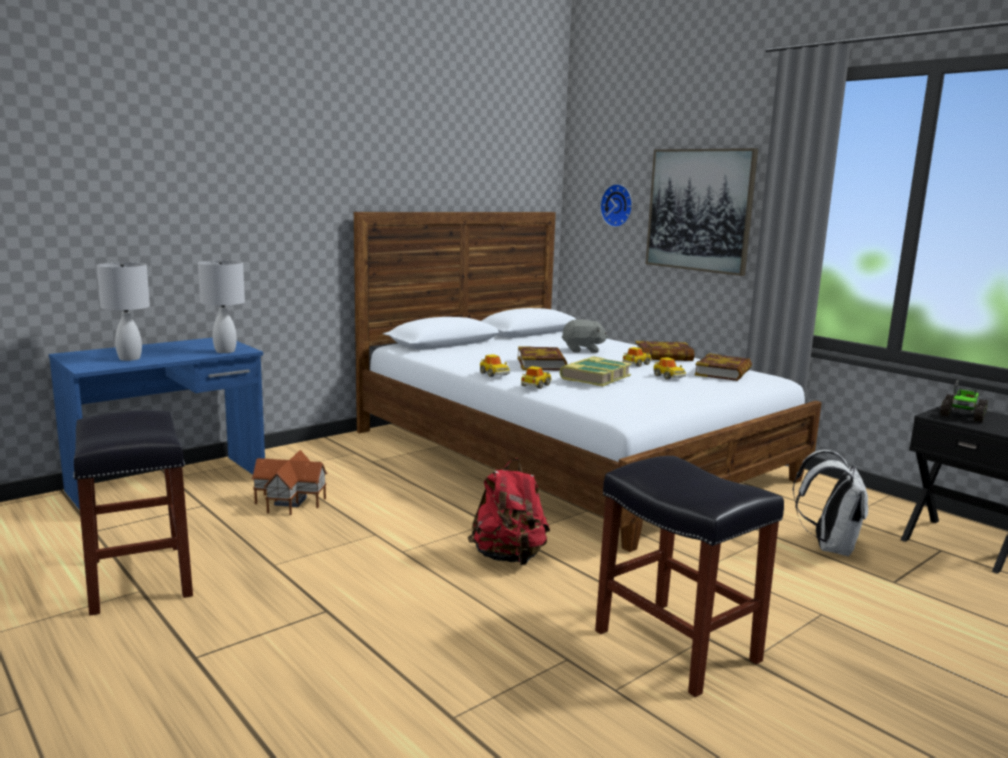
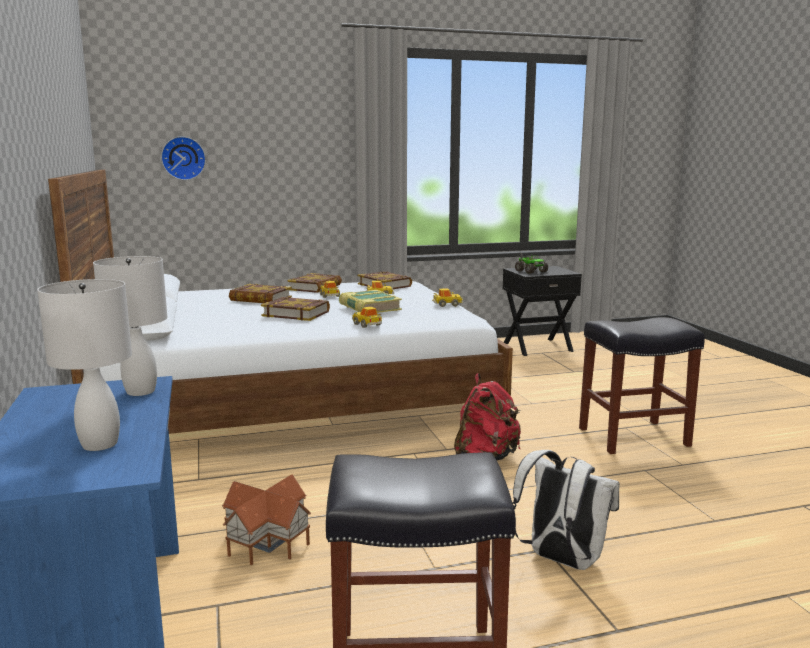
camera: 65 degrees left, 0 degrees up
(494, 374) = (311, 329): toy car -> toy car (447, 305)
(583, 350) = (260, 299): grey plush toy -> book
(699, 210) = (282, 158): picture -> none
(829, 547) = (524, 371): white backpack -> white backpack (560, 560)

